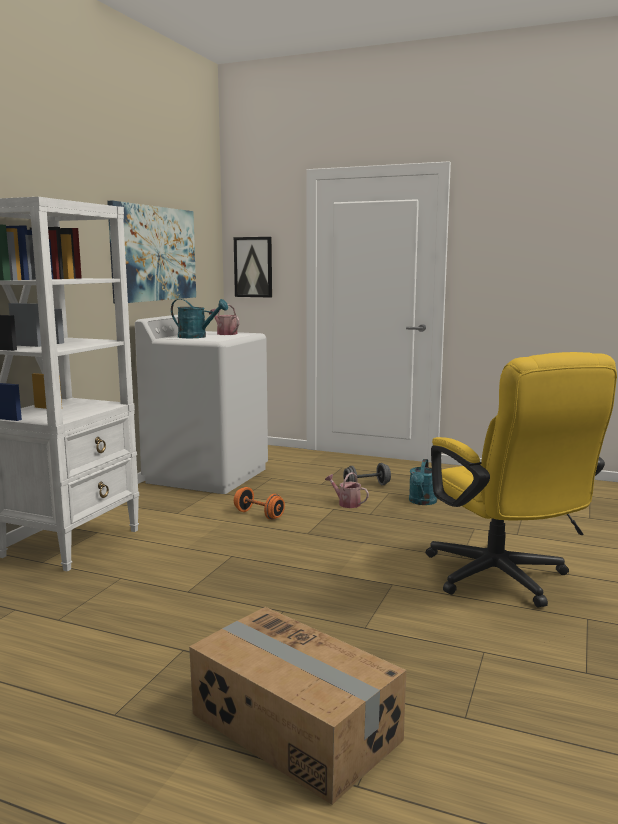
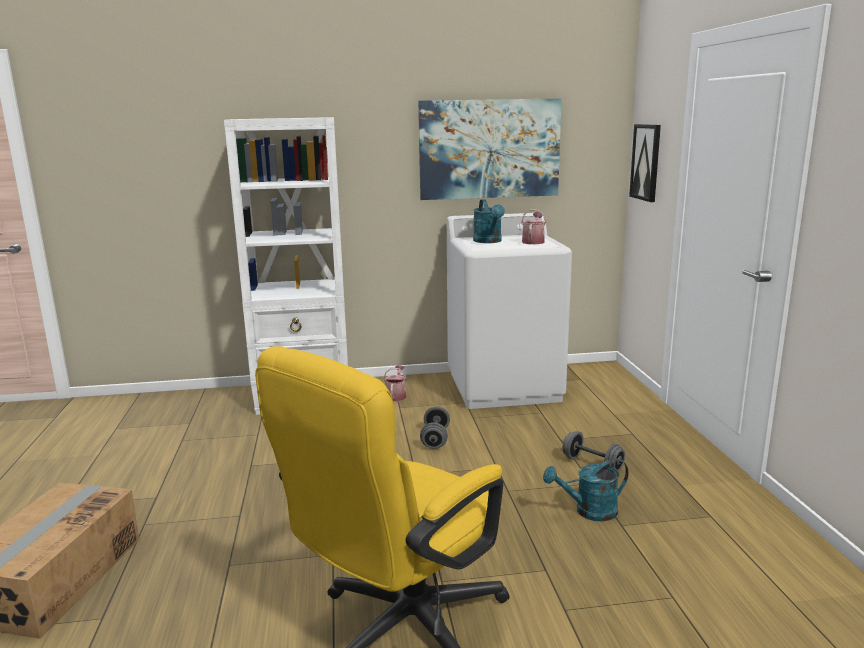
camera: 60 degrees right, 5 degrees up
(259, 515) = (435, 439): orange dumbbell -> grey dumbbell
(346, 503) = (521, 469): watering can -> watering can (396, 395)

